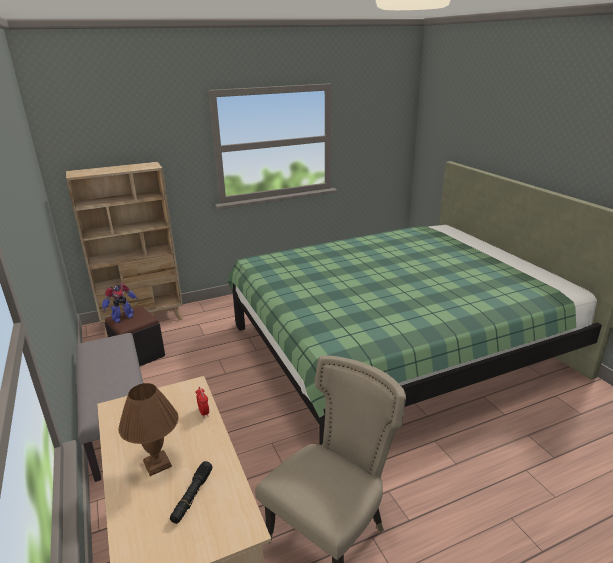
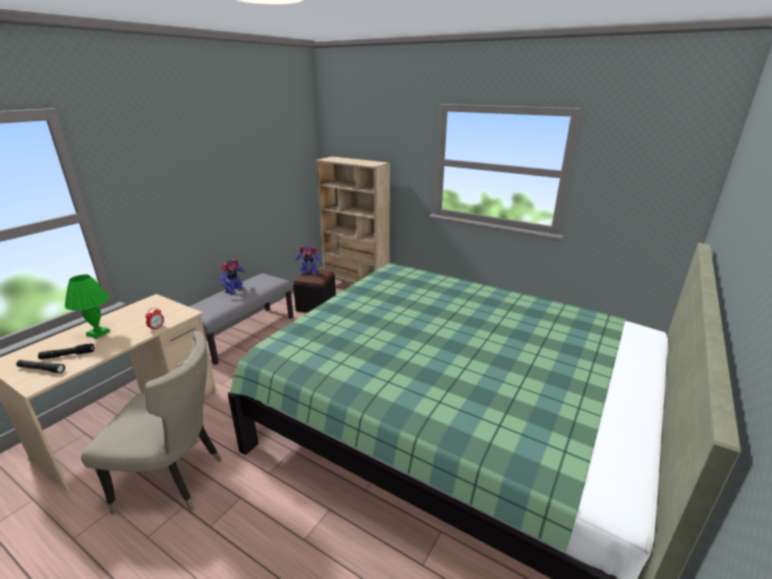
camera: 55 degrees right, 0 degrees up
(98, 371) = (234, 290): none -> toy robot
(158, 463) = (99, 333): brown table lamp -> green table lamp
(207, 523) = (41, 369): none -> black flashlight

